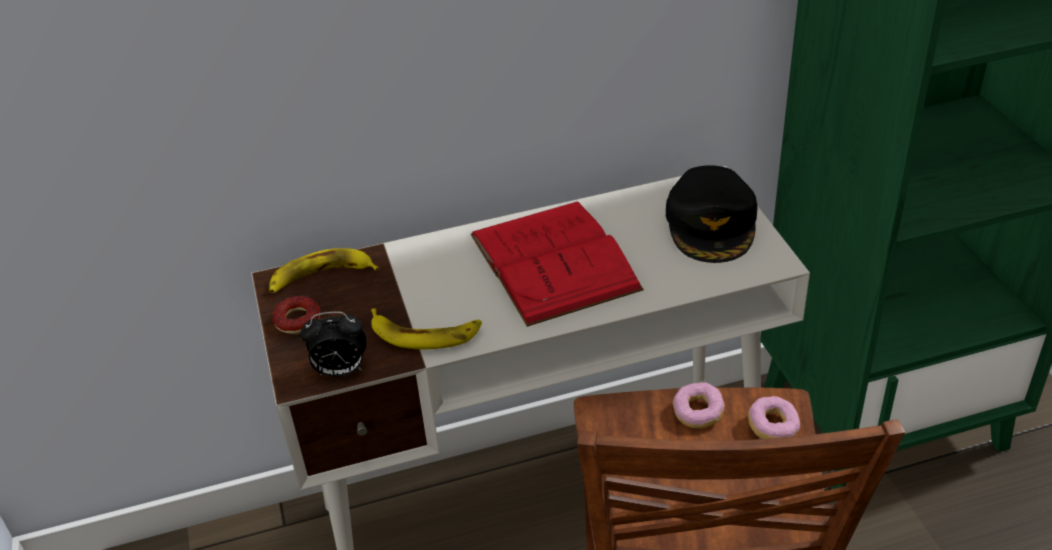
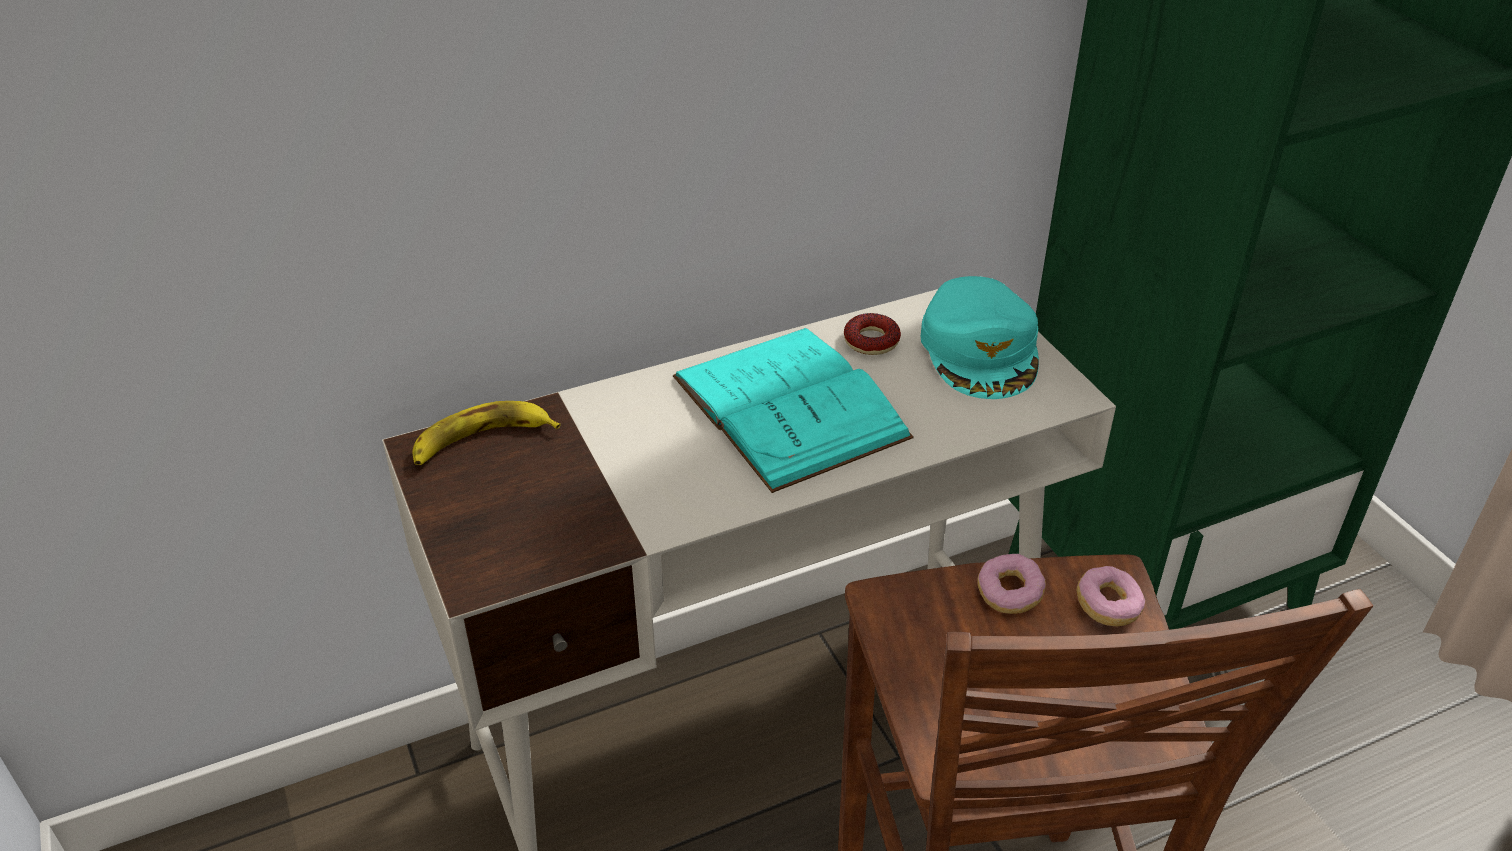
camera: 10 degrees left, 0 degrees up
(297, 320) = (458, 500): donut -> donut (871, 341)
(340, 371) = (530, 566): alarm clock -> none
(425, 334) = (637, 509): banana -> none
(554, 261) = (789, 406): red book -> turquoise book
(712, 223) = (981, 350): black cap -> turquoise cap

